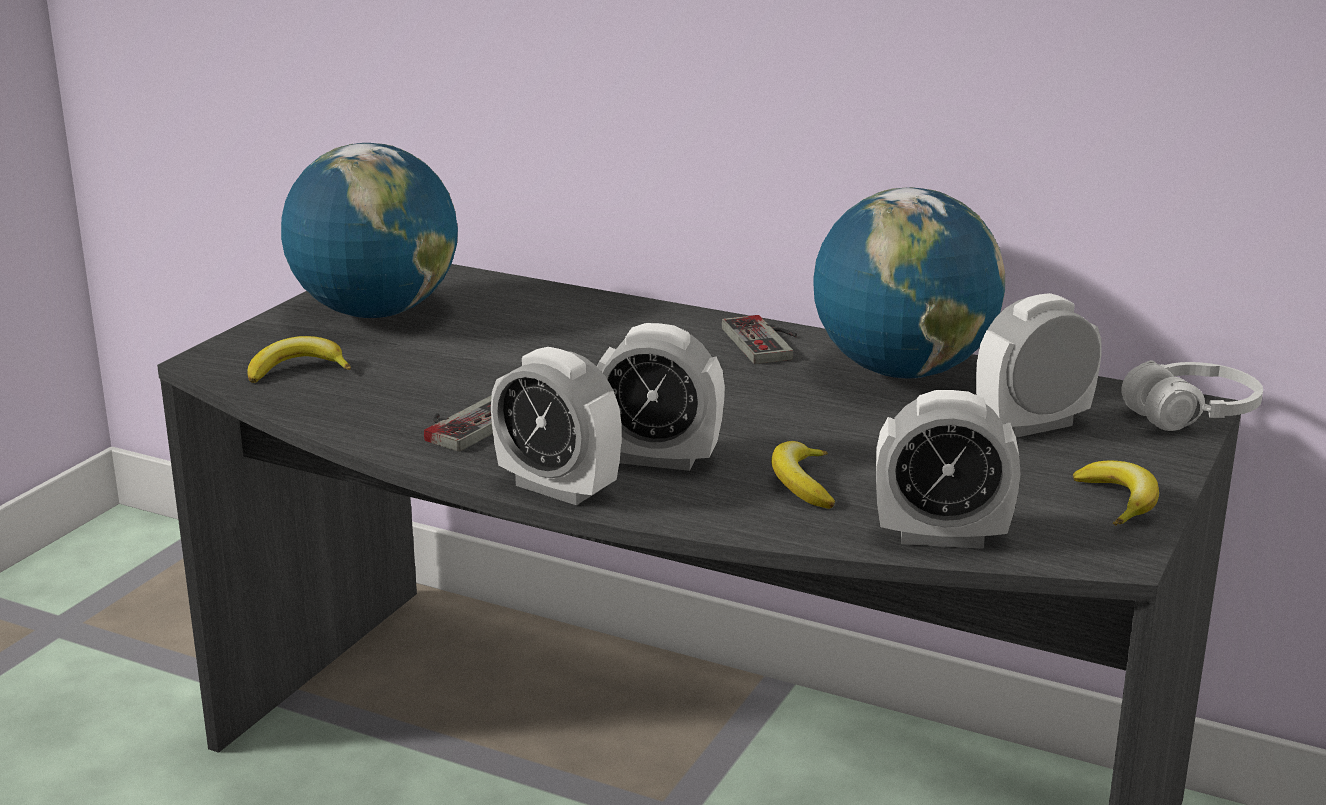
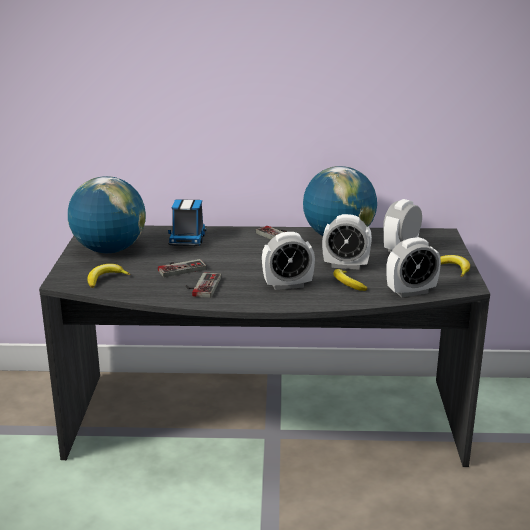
camera: 25 degrees left, 0 degrees up
(472, 374) = (180, 268): none -> game controller
(557, 488) = (263, 303): alarm clock -> alarm clock (345, 265)
(559, 317) = (187, 239): none -> toy truck
(1191, 415) = (446, 236): white headphones -> none

